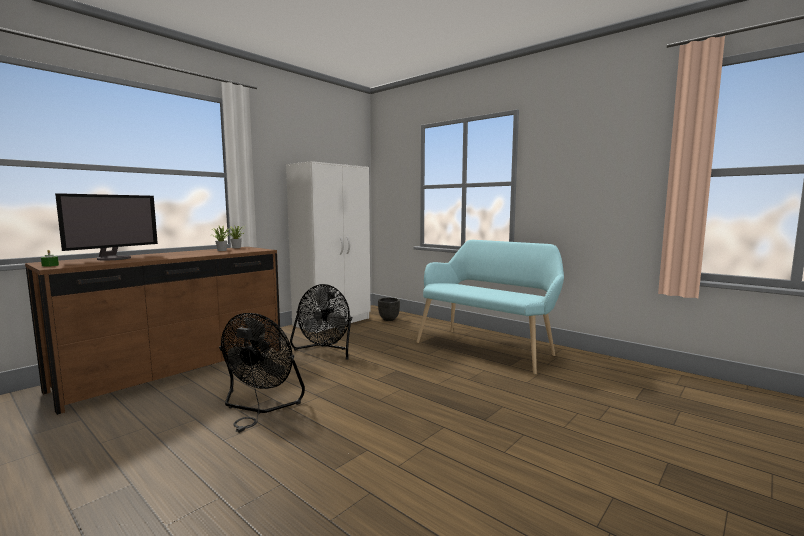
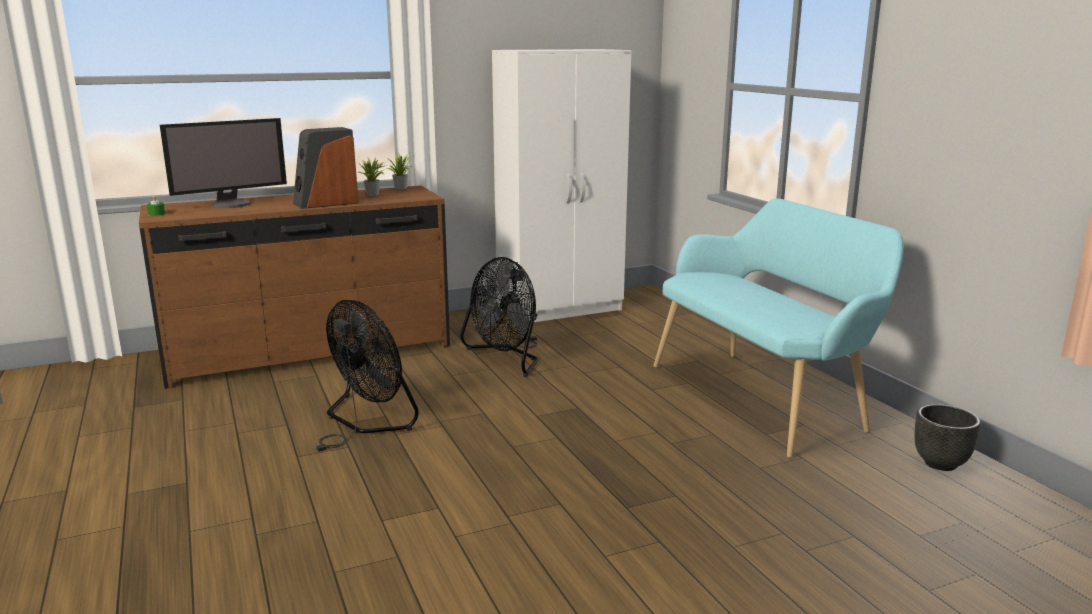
camera: 25 degrees right, 10 degrees up
(194, 254) = (326, 203): none -> speaker
(389, 319) = (651, 317): black planter -> black planter (940, 463)

